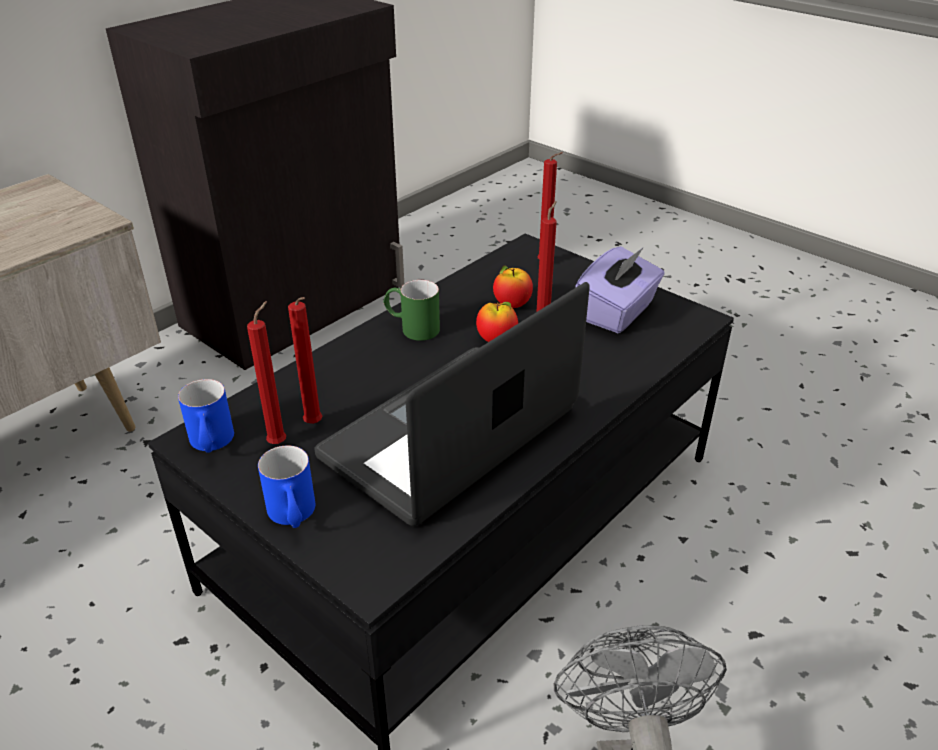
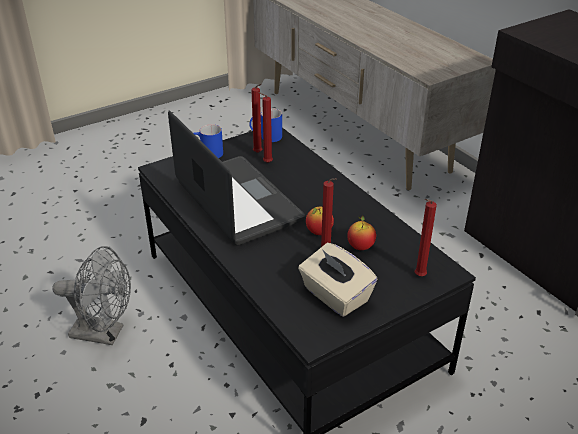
camera: 105 degrees right, 0 degrees up
(412, 328) = (345, 202): green mug -> none
(617, 312) = (335, 296): purple tissue box -> beige tissue box

